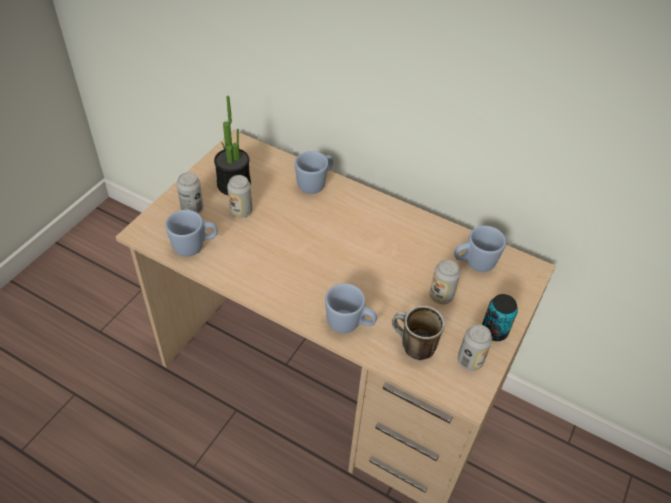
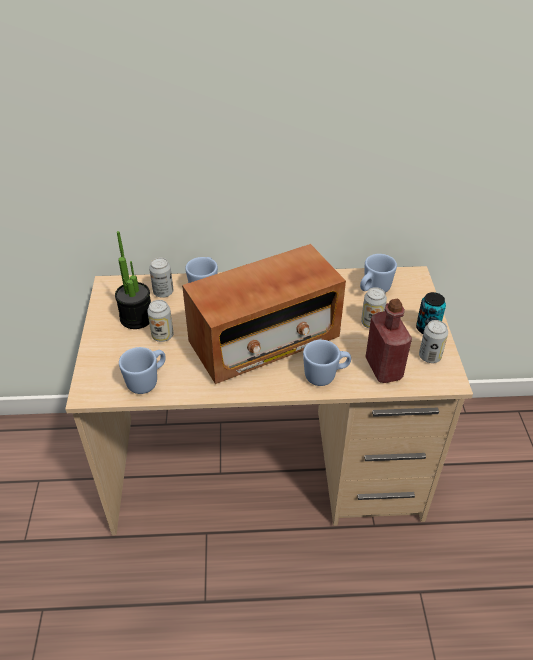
camera: 30 degrees left, 5 degrees down
(192, 209) = (117, 353): can -> can (163, 292)
(323, 261) = (264, 341): none -> radio
(412, 347) = (383, 368): mug -> red bottle

